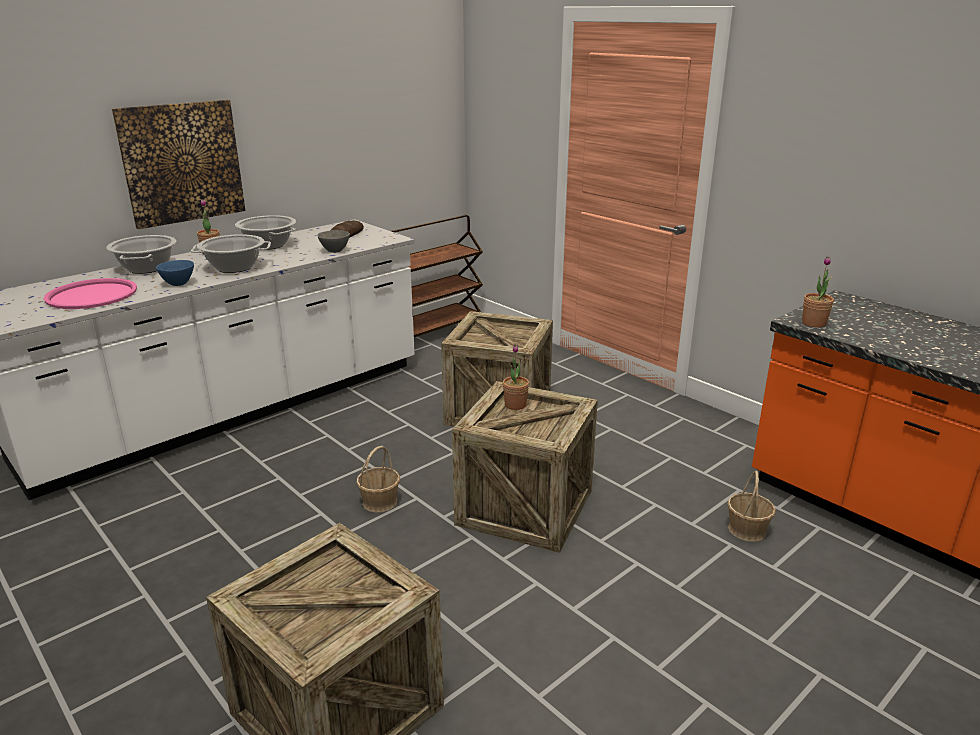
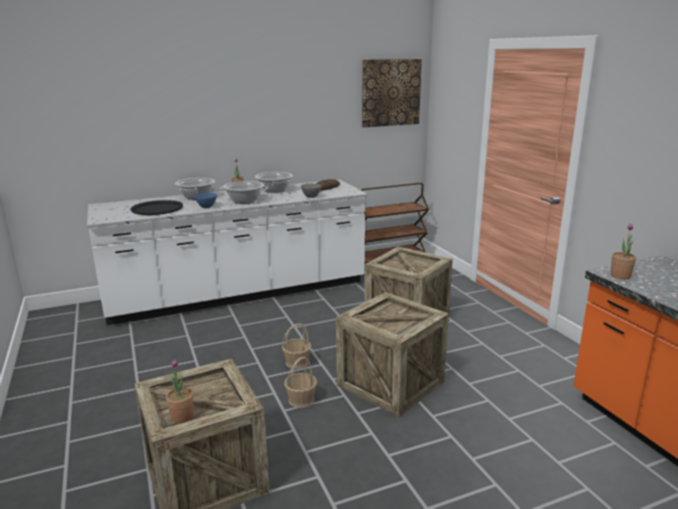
camera: 20 degrees right, 5 degrees down
(91, 295) = (157, 208): pink tray -> black tray
(182, 163) = (228, 135): picture -> picture (390, 92)
(515, 405) = (390, 309): potted plant -> potted plant (182, 416)
(747, 530) = (551, 432): basket -> basket (301, 399)

